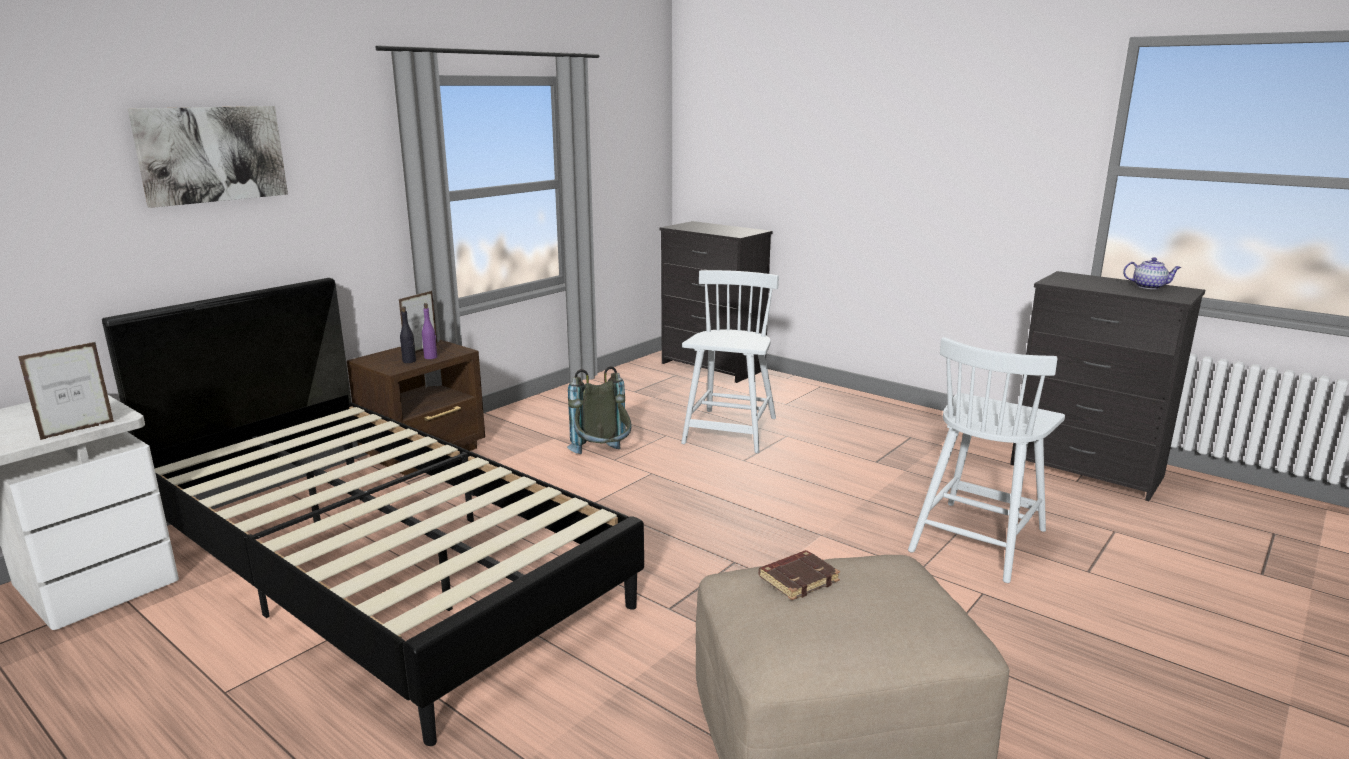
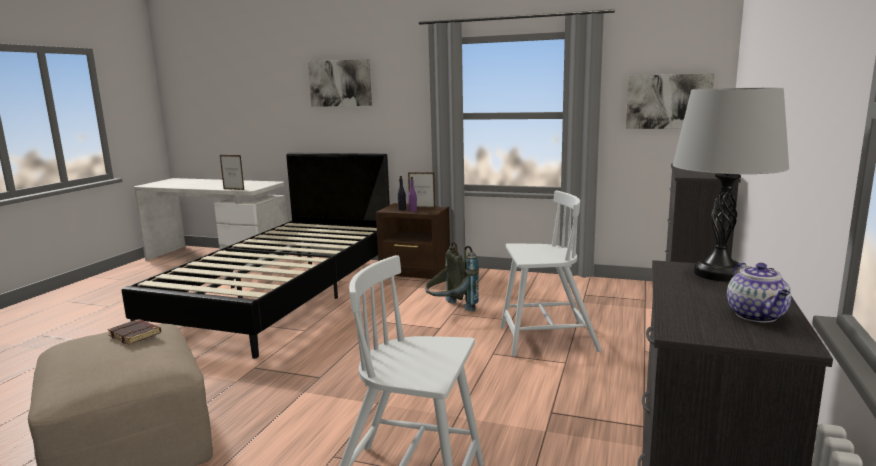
camera: 70 degrees right, 5 degrees down
(632, 161) = (668, 101): none -> picture
(1069, 279) = (718, 274): none -> grey table lamp

